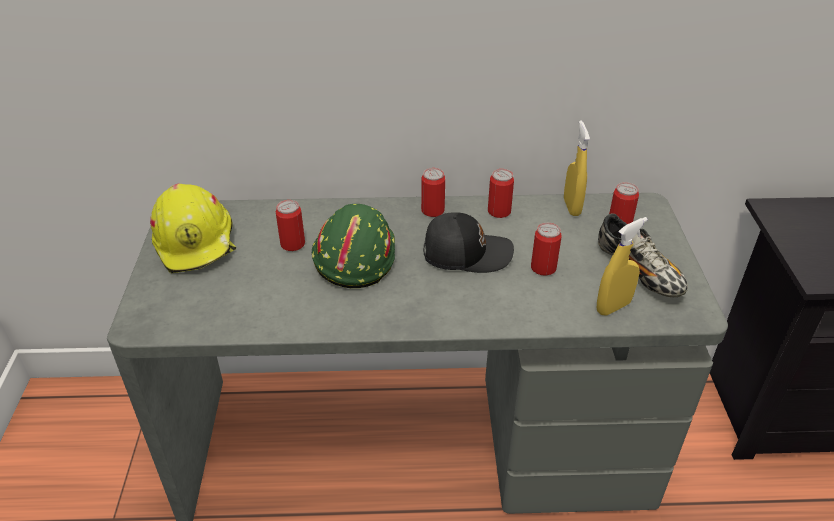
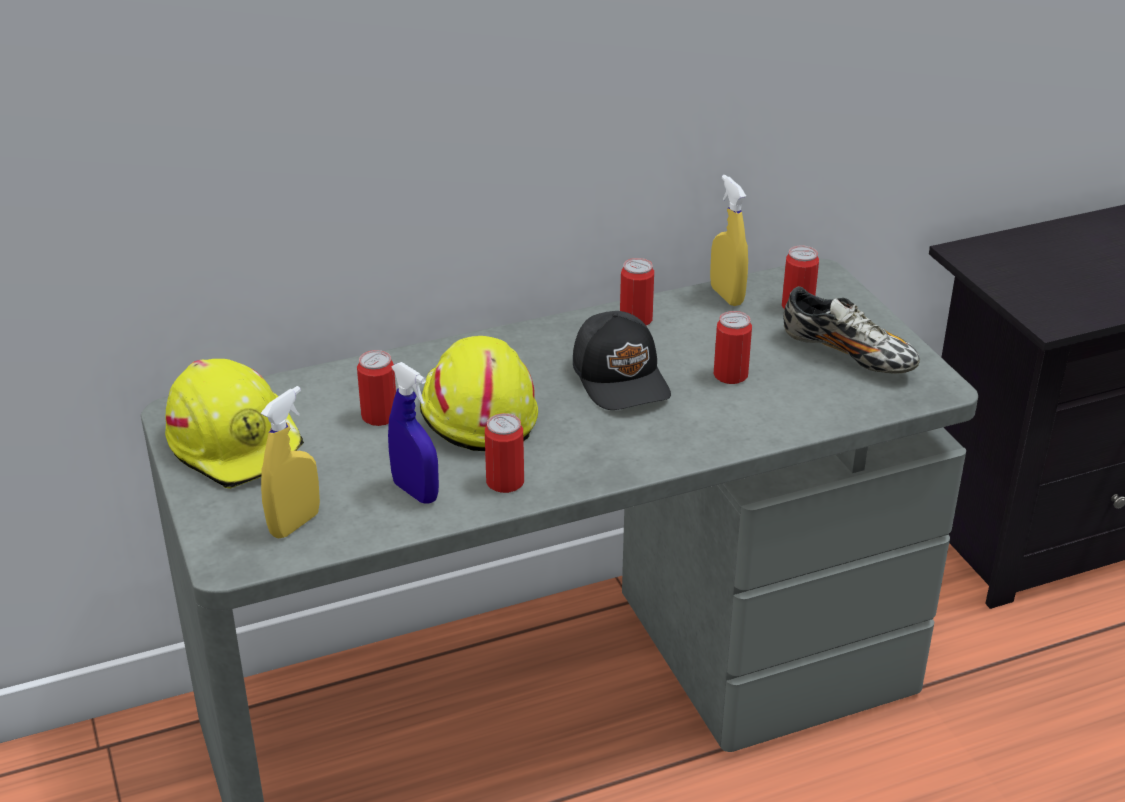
camera: 20 degrees left, 5 degrees down
(281, 305) = (415, 492): none -> blue spray bottle
(354, 256) = (476, 413): green hard hat -> yellow hard hat
(432, 210) = (547, 336): can -> can (505, 482)
(466, 253) = (622, 378): black cap -> black cap turned 90 degrees clockwise
(613, 307) = (838, 401): yellow spray bottle -> yellow spray bottle (295, 524)

